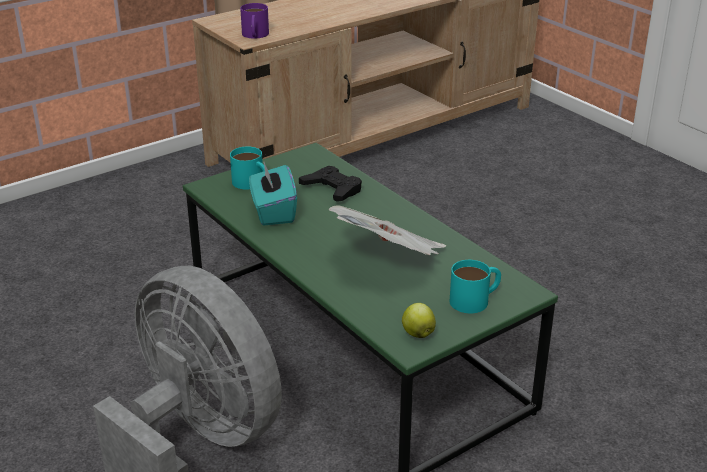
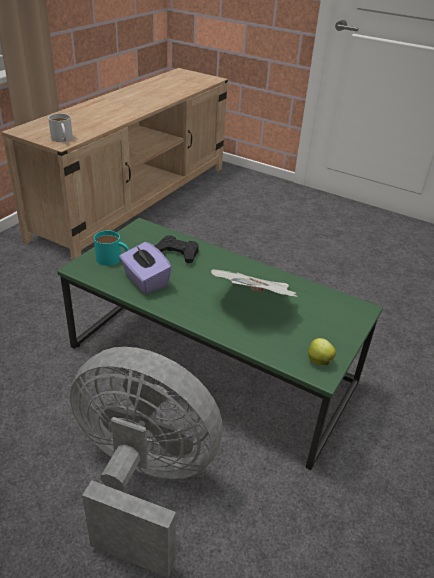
camera: 25 degrees left, 5 degrees up
(255, 35) = (62, 139): purple mug -> white mug
(273, 212) = (145, 280): turquoise tissue box -> purple tissue box
(475, 299) = (336, 323): turquoise mug -> none

